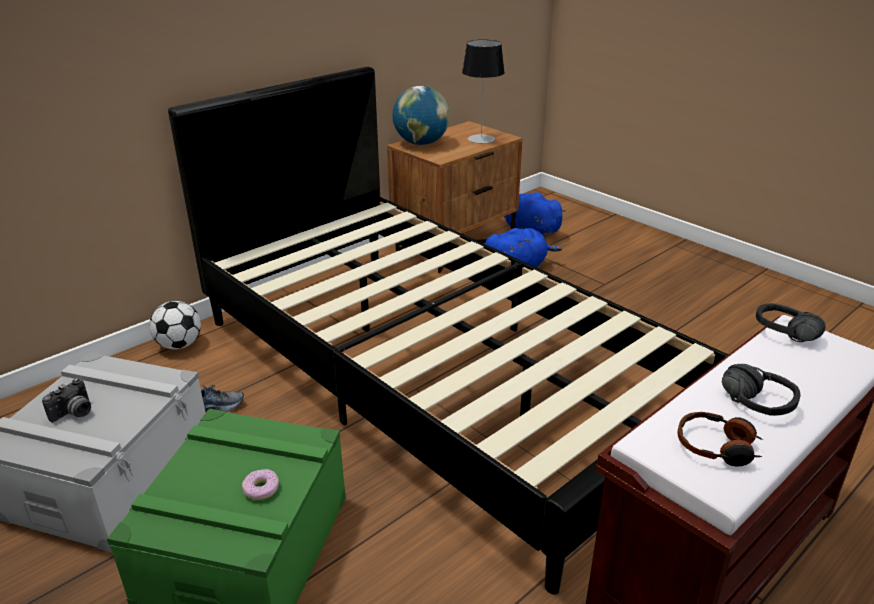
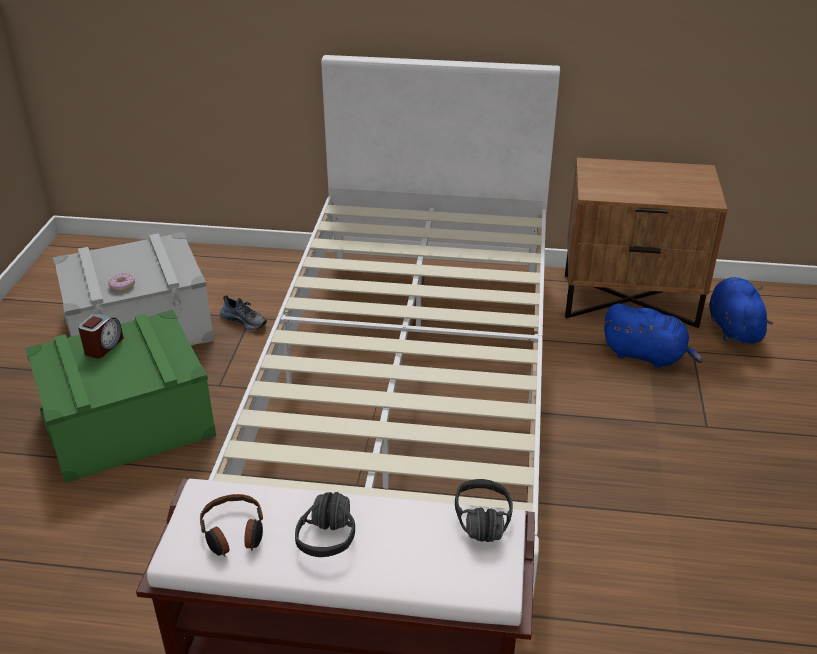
camera: 50 degrees right, 5 degrees up
(74, 413) = (118, 266): camera -> none
(179, 345) = (293, 263): football -> none
(198, 477) = (103, 346): none -> alarm clock
(261, 489) = (115, 377): donut -> donut (122, 285)
(421, 143) = (610, 169): globe -> none
(436, 375) = (408, 400): black bed -> white bed
(481, 139) = (678, 191): table lamp -> none

